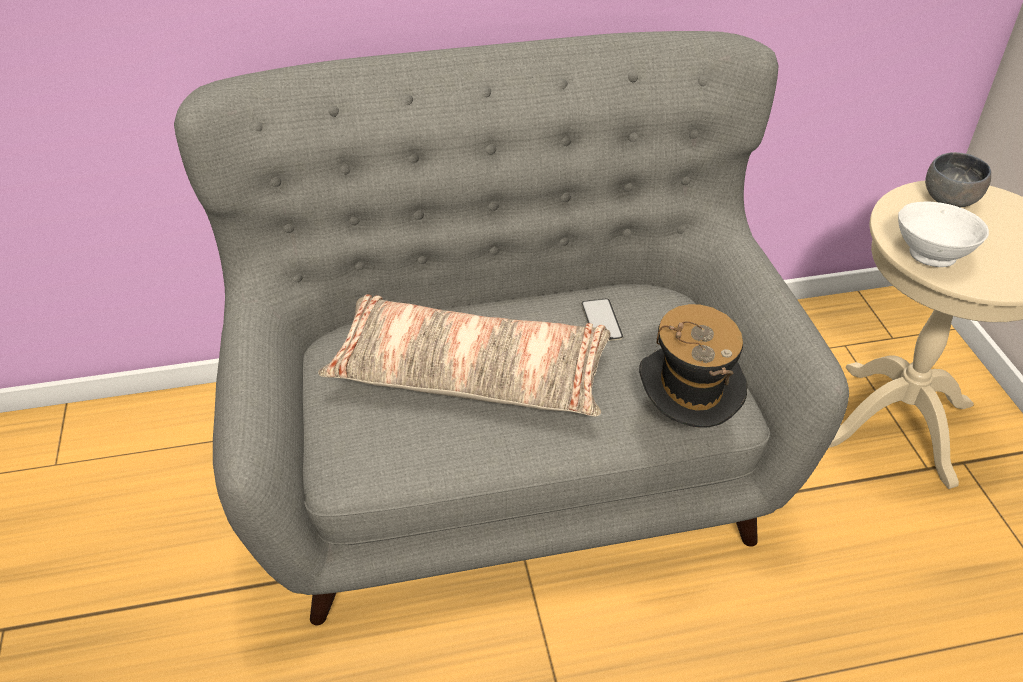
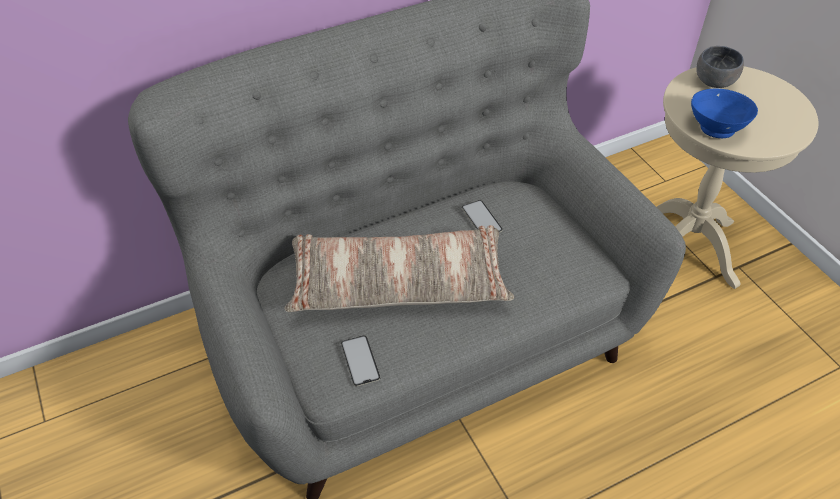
camera: 15 degrees left, 5 degrees up
(390, 451) = (360, 361): none -> phone
(684, 422) = (570, 289): hat -> none
(932, 254) = (716, 128): white bowl -> blue bowl

